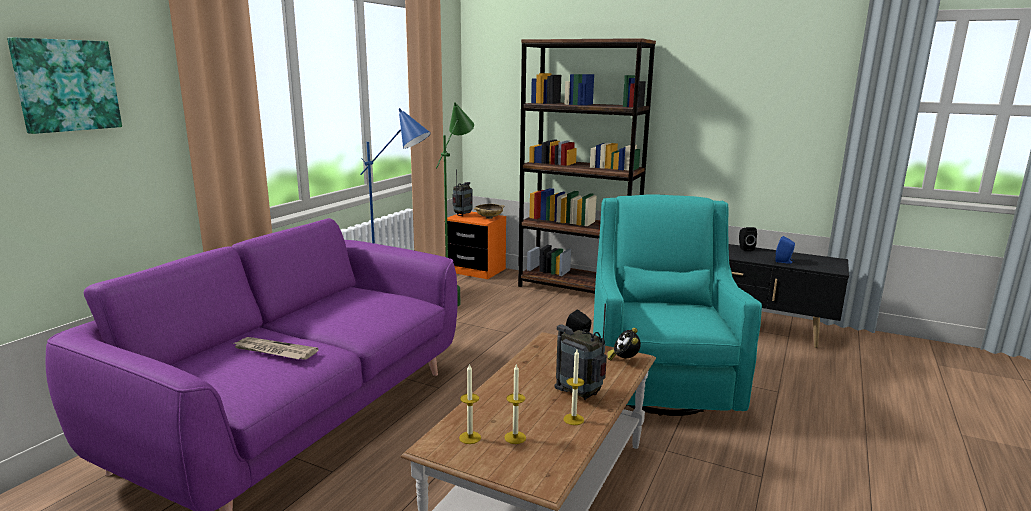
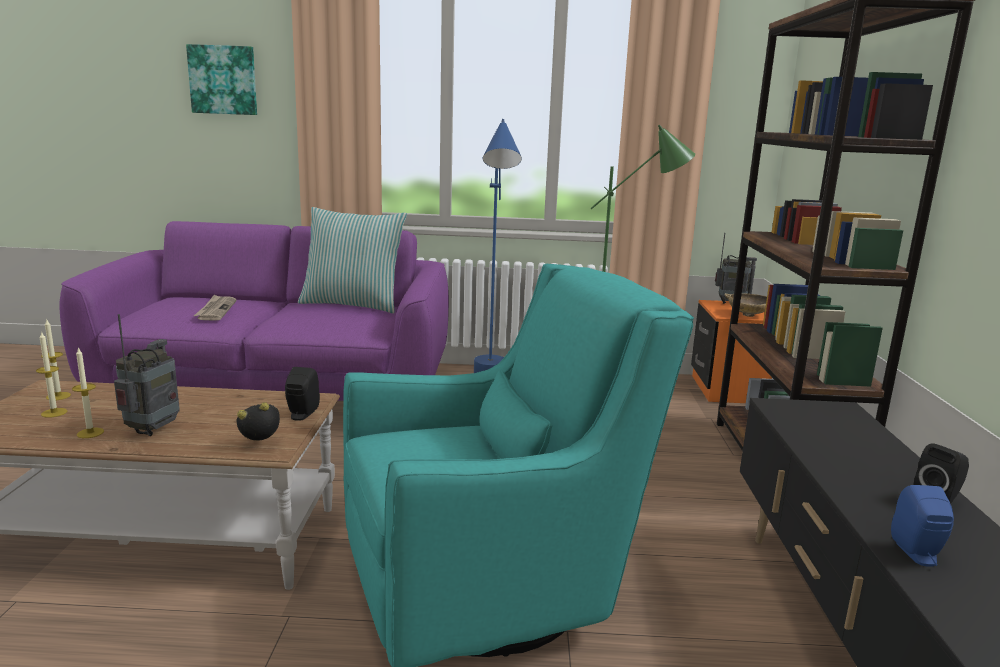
camera: 65 degrees right, 0 degrees up
(328, 299) = (352, 304): none -> pillow

